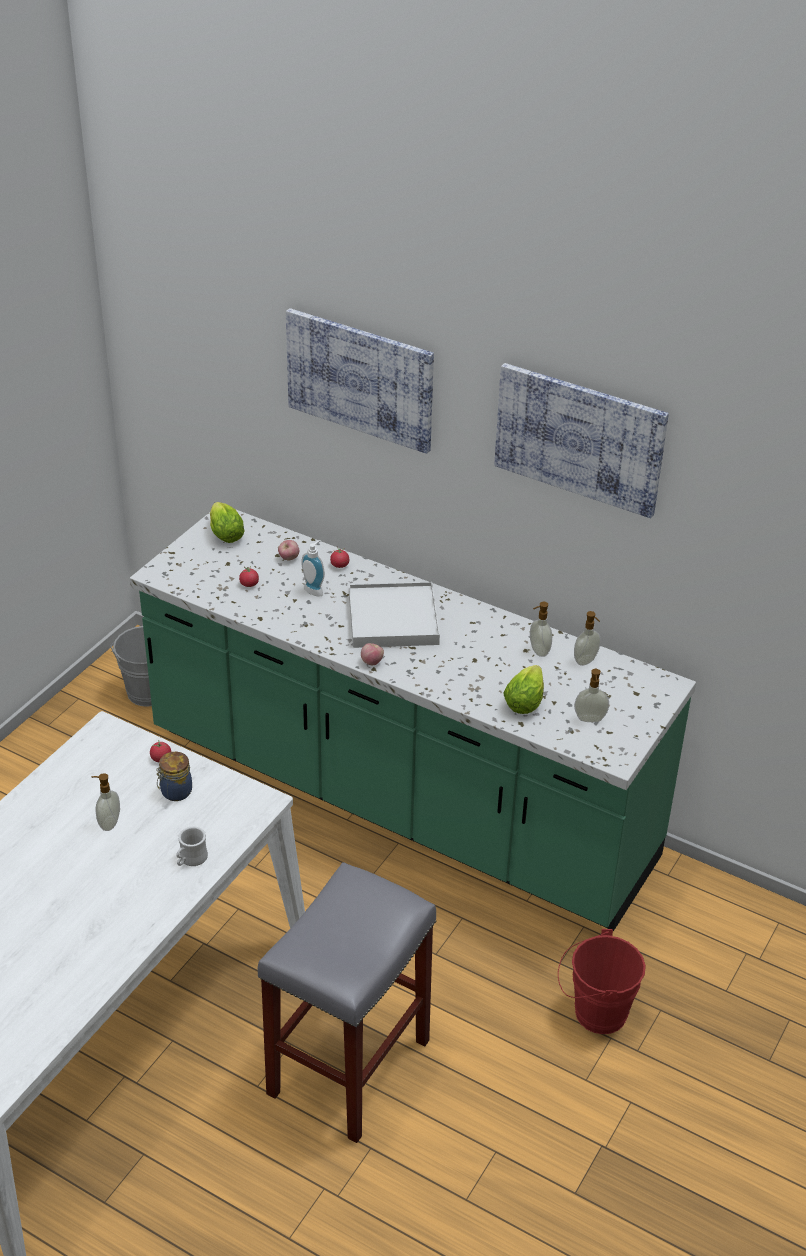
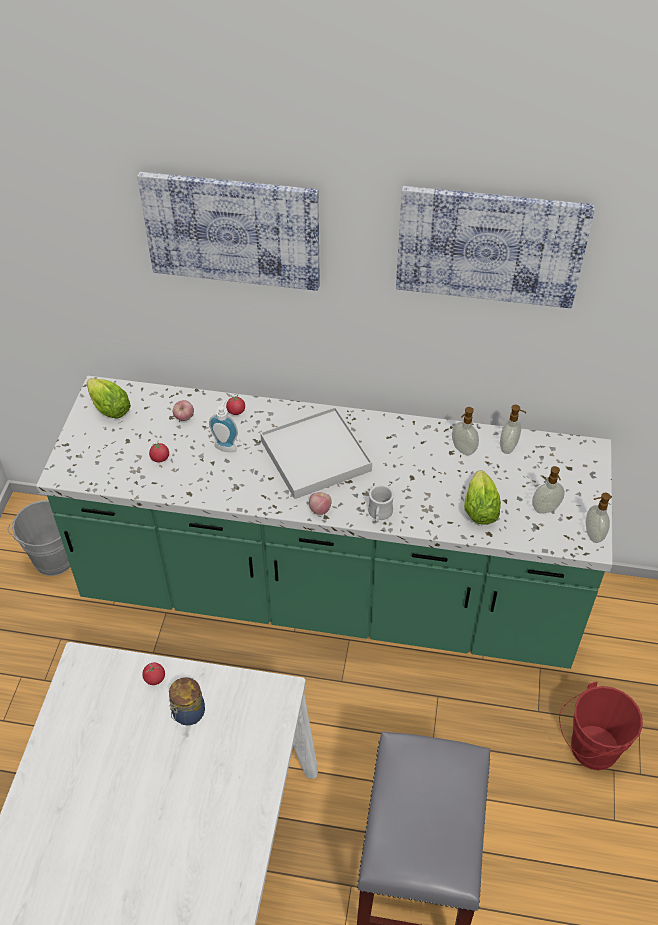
camera: 20 degrees left, 10 degrees up
(108, 823) = (137, 775): soap dispenser -> soap dispenser (592, 534)
(190, 860) = (241, 789): white mug -> white mug (379, 514)

